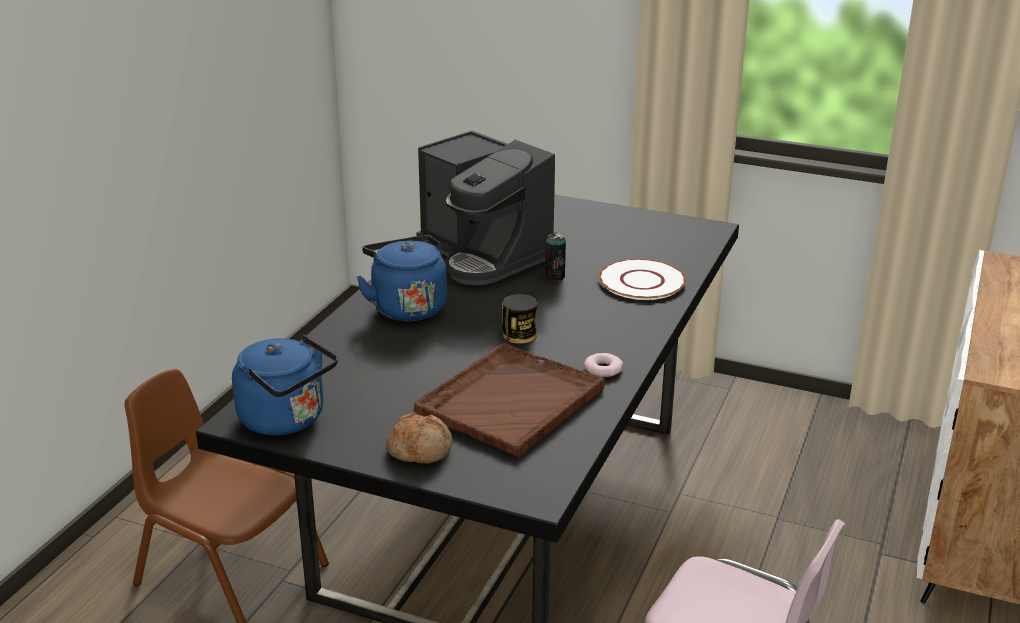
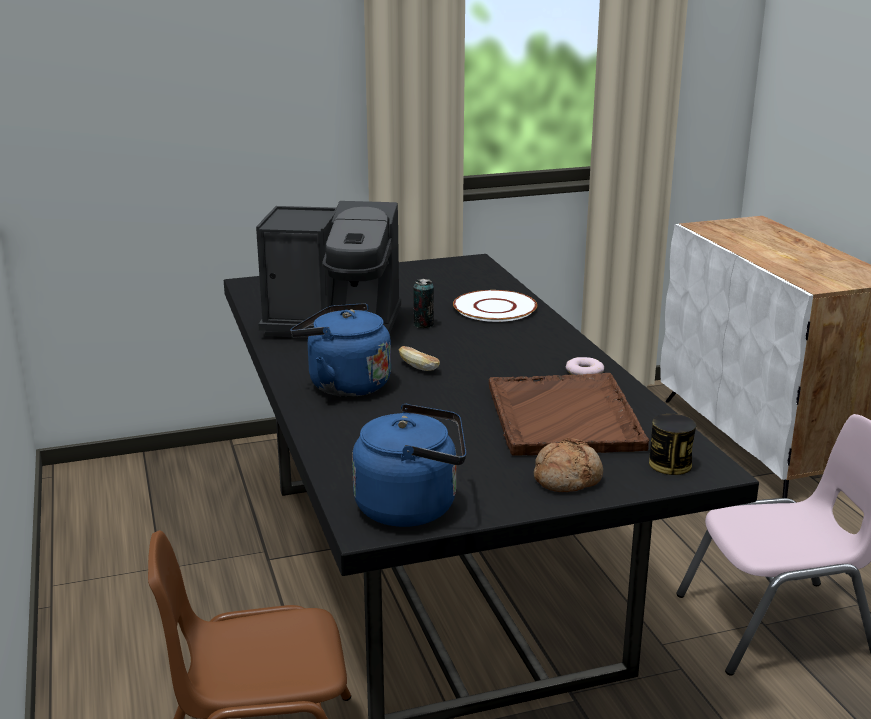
camera: 40 degrees left, 5 degrees down
(483, 313) = (419, 367): none -> bread
(519, 335) = (478, 372): can -> can (670, 464)

